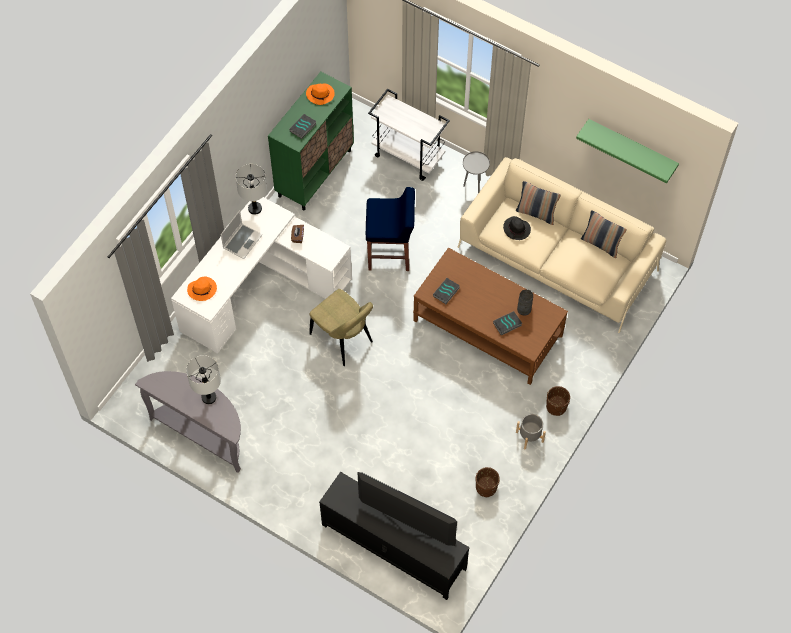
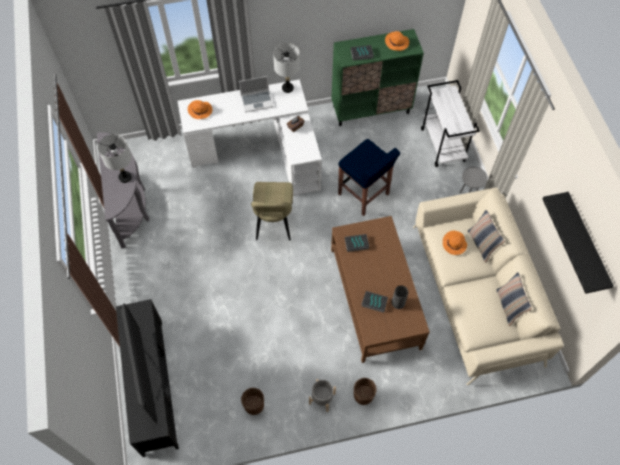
camera: 45 degrees right, 0 degrees up
(517, 229) = (454, 244): black hat -> orange hat
(632, 147) = (586, 243): green shelf -> black shelf

